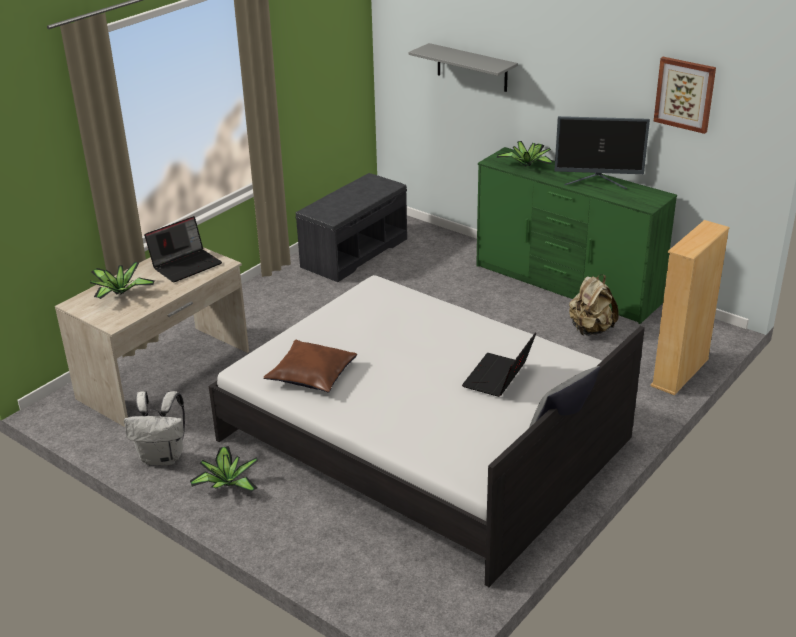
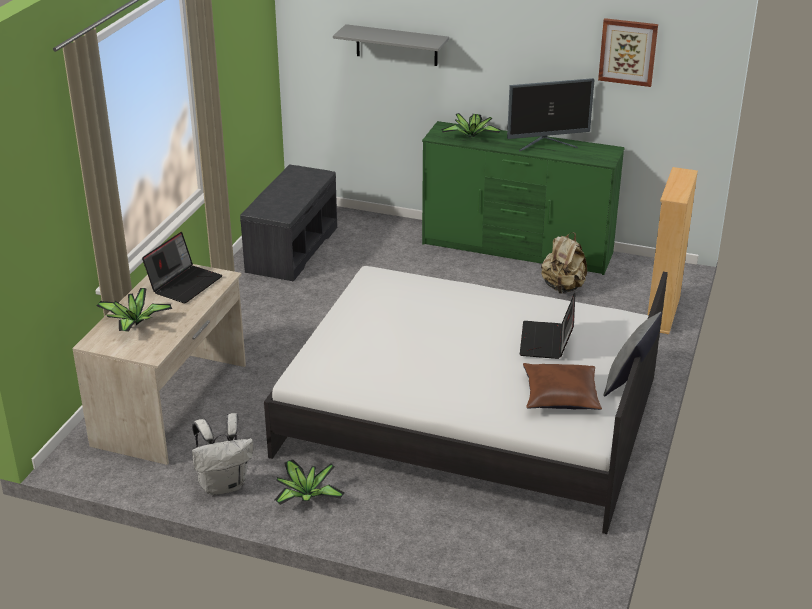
camera: 20 degrees left, 0 degrees up
(311, 375) = (369, 371): brown pillow -> brown pillow (560, 396)

